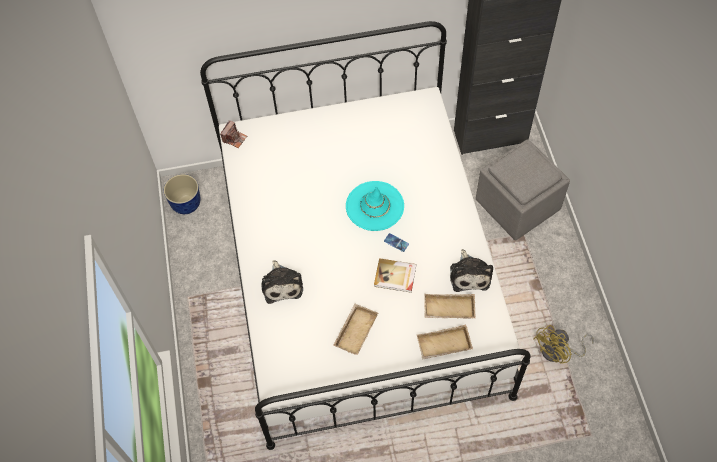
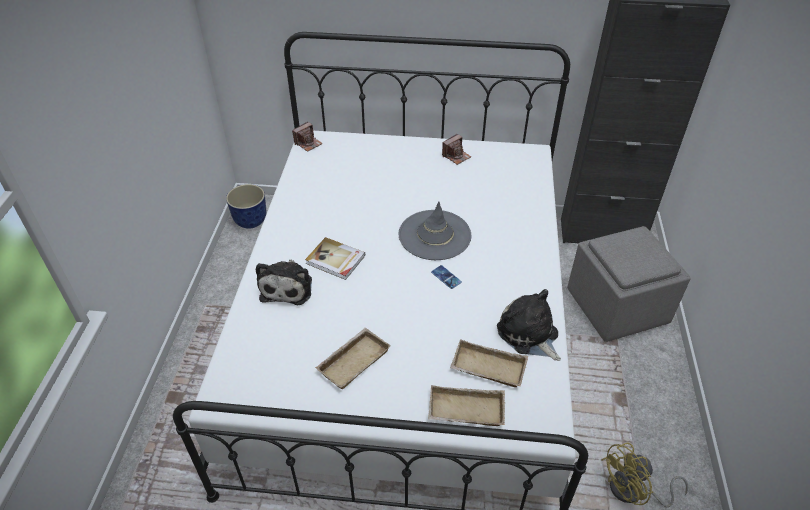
camera: 15 degrees right, 15 degrees down
(365, 120) = (456, 156): none -> camera
(374, 206) = (434, 235): turquoise hat -> grey hat
(395, 276) = (430, 313): book -> book (335, 260)
(469, 274) = (529, 335): plush toy -> plush toy turned 135 degrees clockwise

